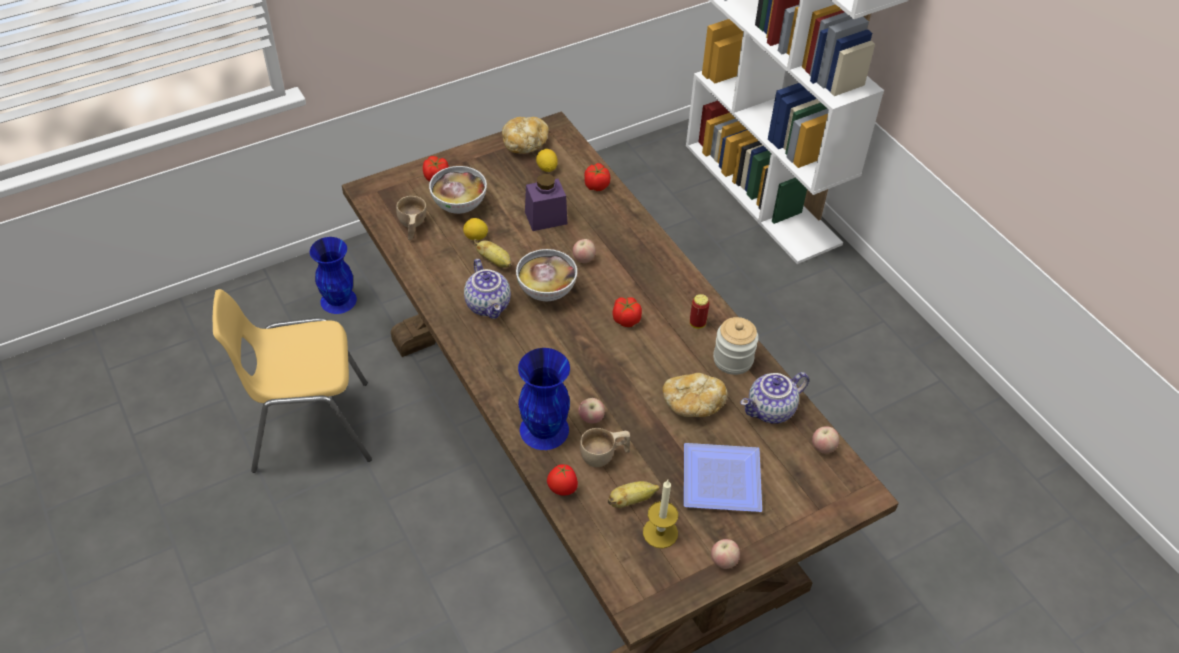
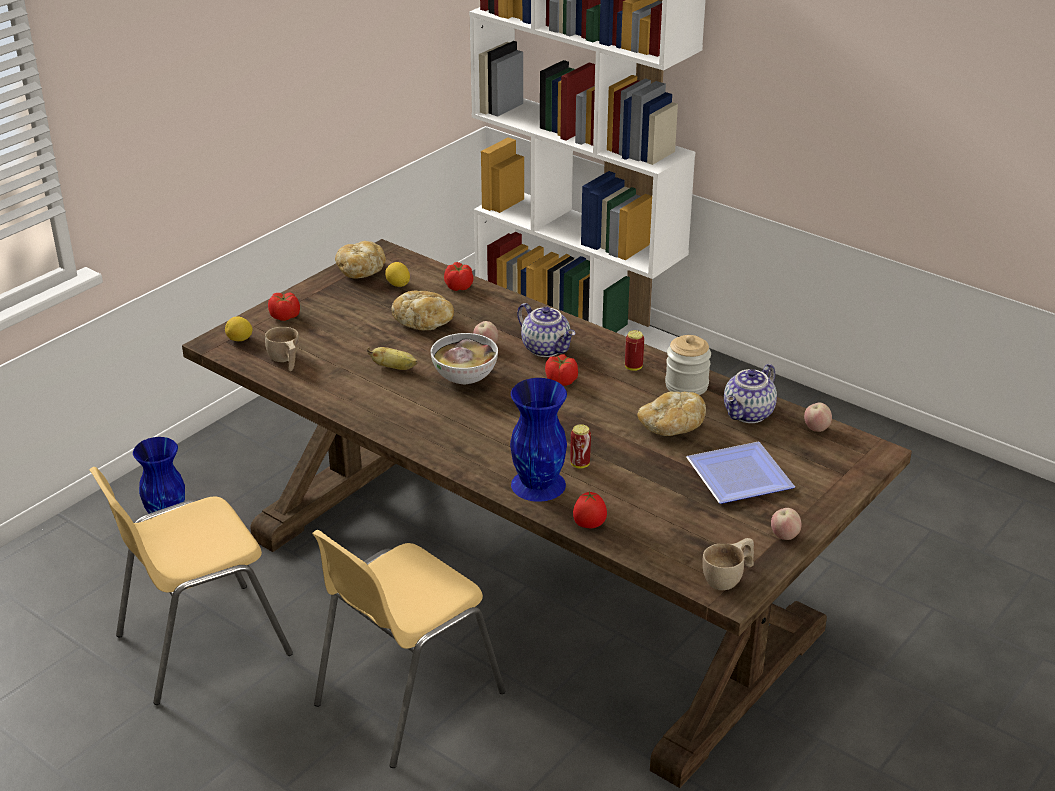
camera: 20 degrees left, 15 degrees down
(436, 533) = (406, 698): none -> yellow chair
(460, 205) = (325, 333): bowl -> none
(476, 237) = (361, 354): lemon -> lemon (240, 340)
(489, 305) = (412, 403): teapot -> teapot (547, 348)
(546, 218) = (424, 323): purple jar -> bread
(591, 419) = (580, 464): apple -> can
(604, 456) = (613, 489): beige cup -> beige cup (729, 578)
(631, 500) = (664, 515): banana -> none
(660, 532) = (709, 531): candle -> none

